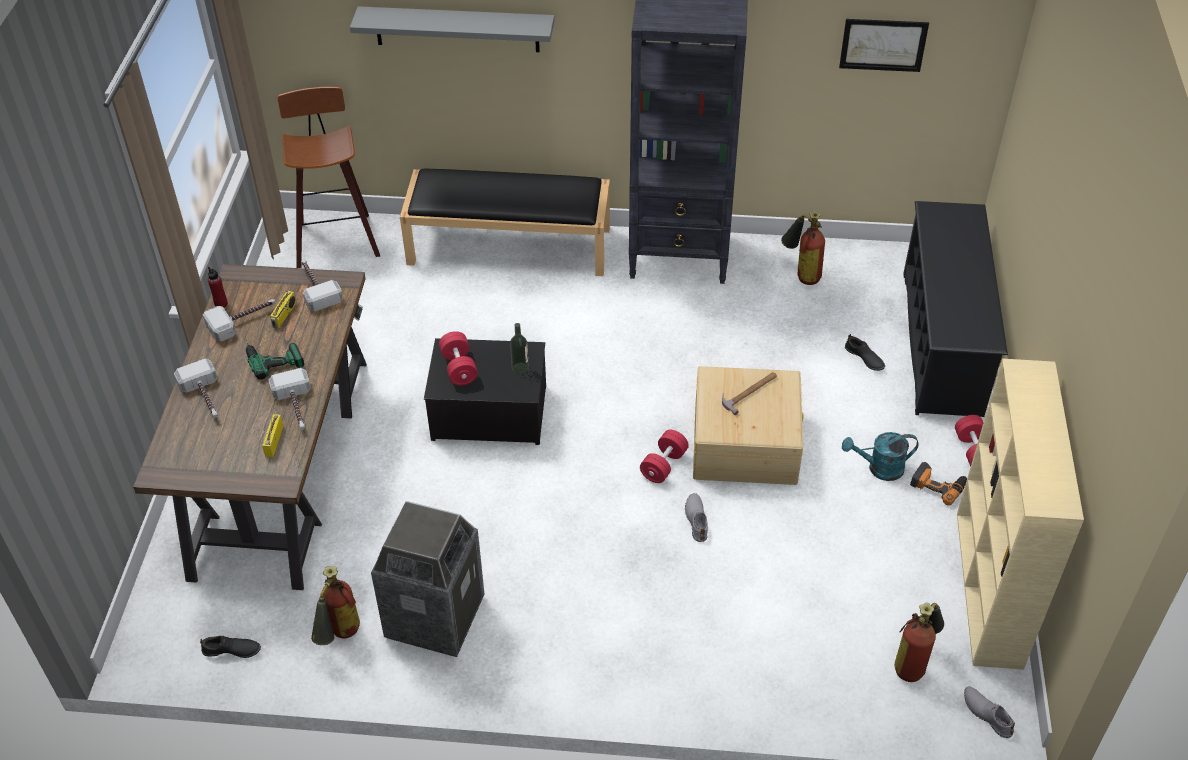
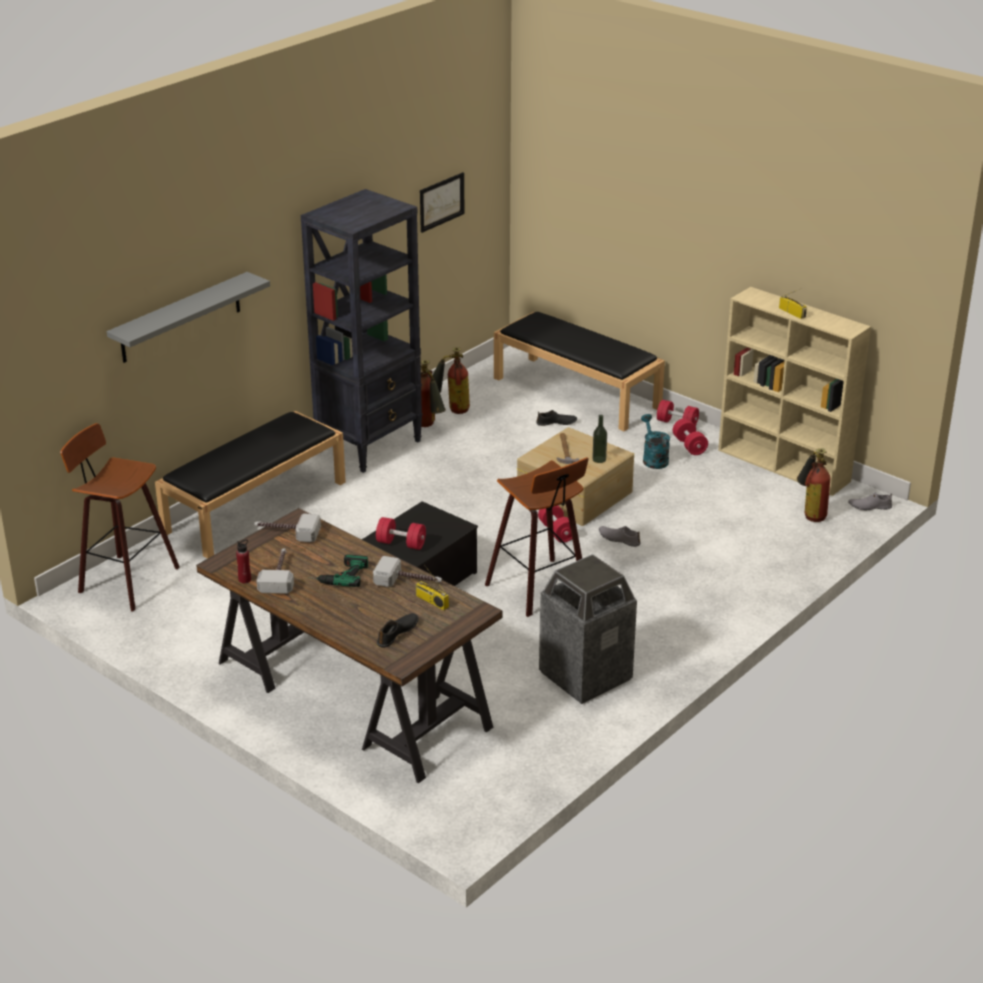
camera: 55 degrees left, 15 degrees down
(205, 398) = (345, 618): hammer -> none
(232, 651) = (515, 781): black shoe -> black shoe (397, 633)
(284, 315) = (299, 556): radio -> radio (793, 313)
(339, 638) = (558, 725): fire extinguisher -> fire extinguisher (429, 426)
(520, 368) = (435, 520): bottle -> bottle (599, 459)
(552, 506) = (540, 589): none -> stool
(879, 468) = (653, 459): turquoise watering can -> turquoise watering can turned 135 degrees clockwise
(938, 485) = (689, 446): power drill -> red dumbbell
(942, 343) = (577, 393): black shoe rack -> black bench

